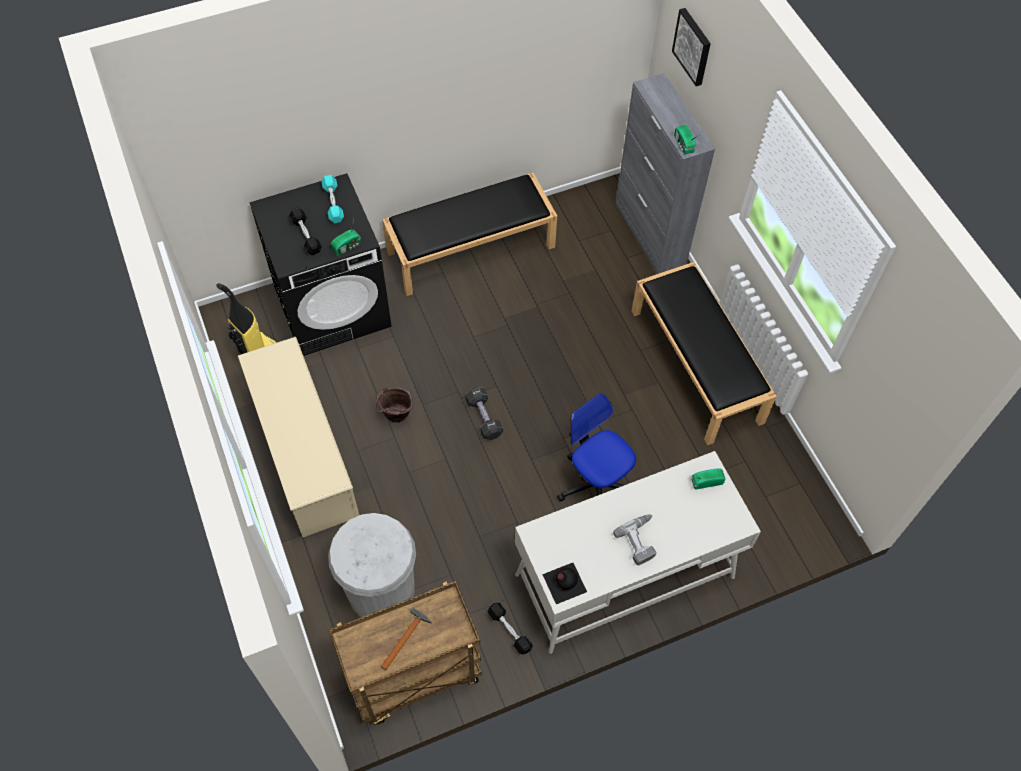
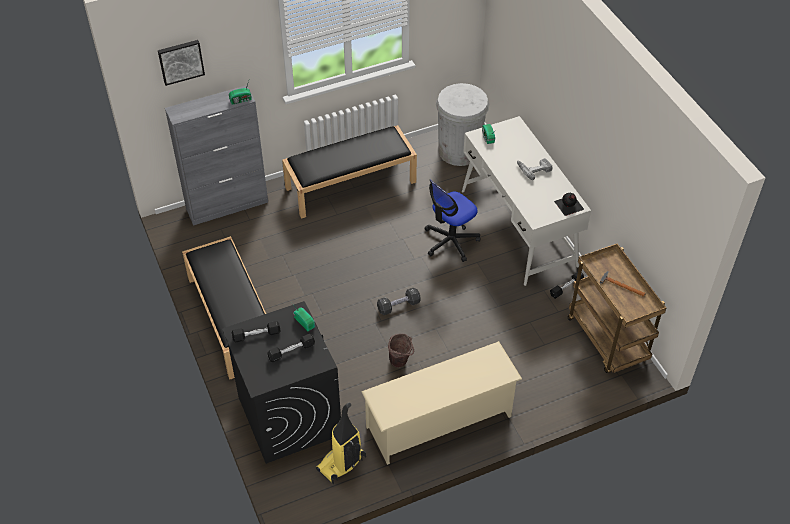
camera: 90 degrees left, 10 degrees down
(333, 203) = (256, 335): turquoise dumbbell -> black dumbbell
(381, 591) = (548, 362): white trash can -> white trash can (459, 151)

